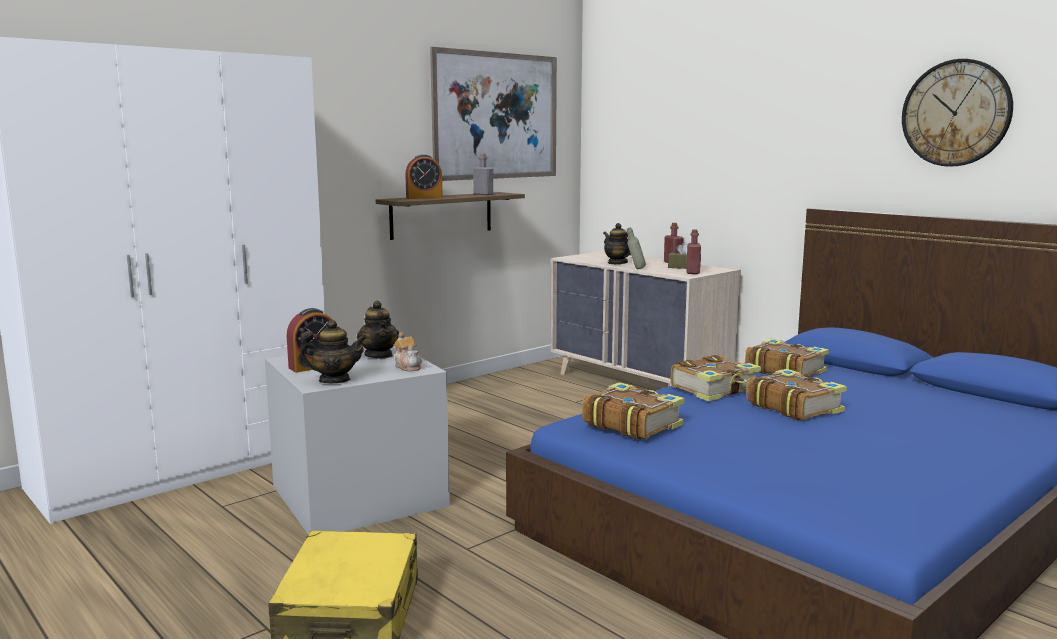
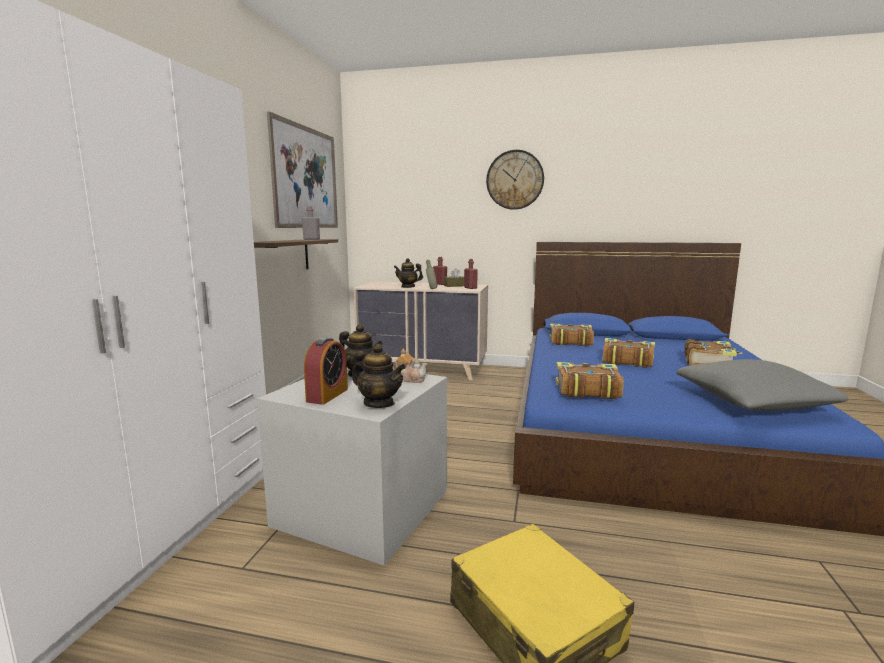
camera: 35 degrees left, 0 degrees up
(334, 380) = (379, 403): teapot -> teapot turned 75 degrees clockwise
(424, 198) = (280, 241): alarm clock -> none
(715, 390) = (568, 359): book -> book (709, 362)
(825, 488) = (752, 402): none -> grey pillow
(956, 113) = (624, 182): wall clock -> wall clock (515, 180)

